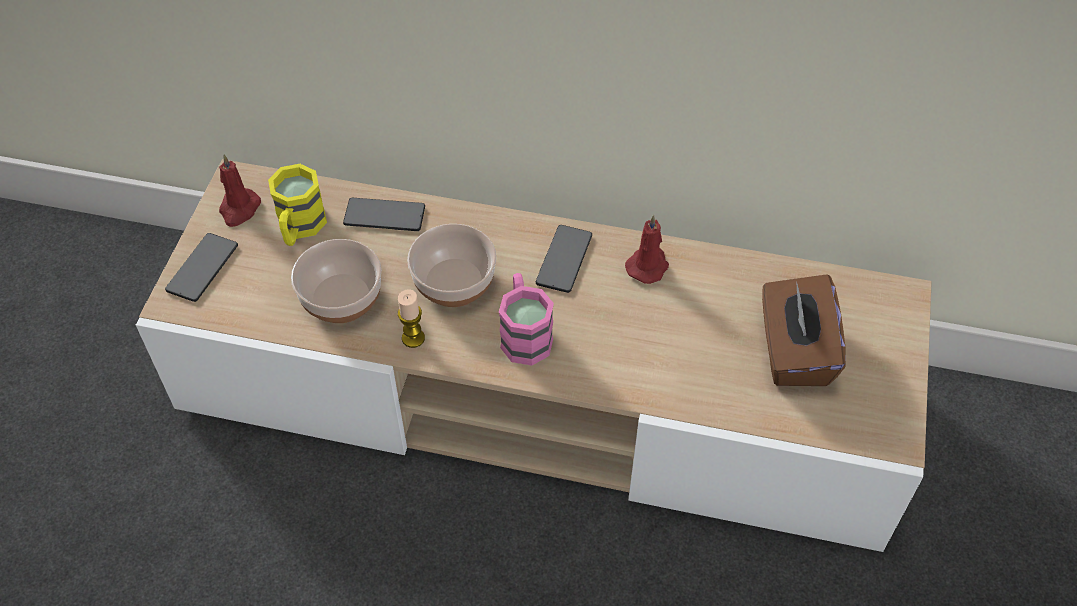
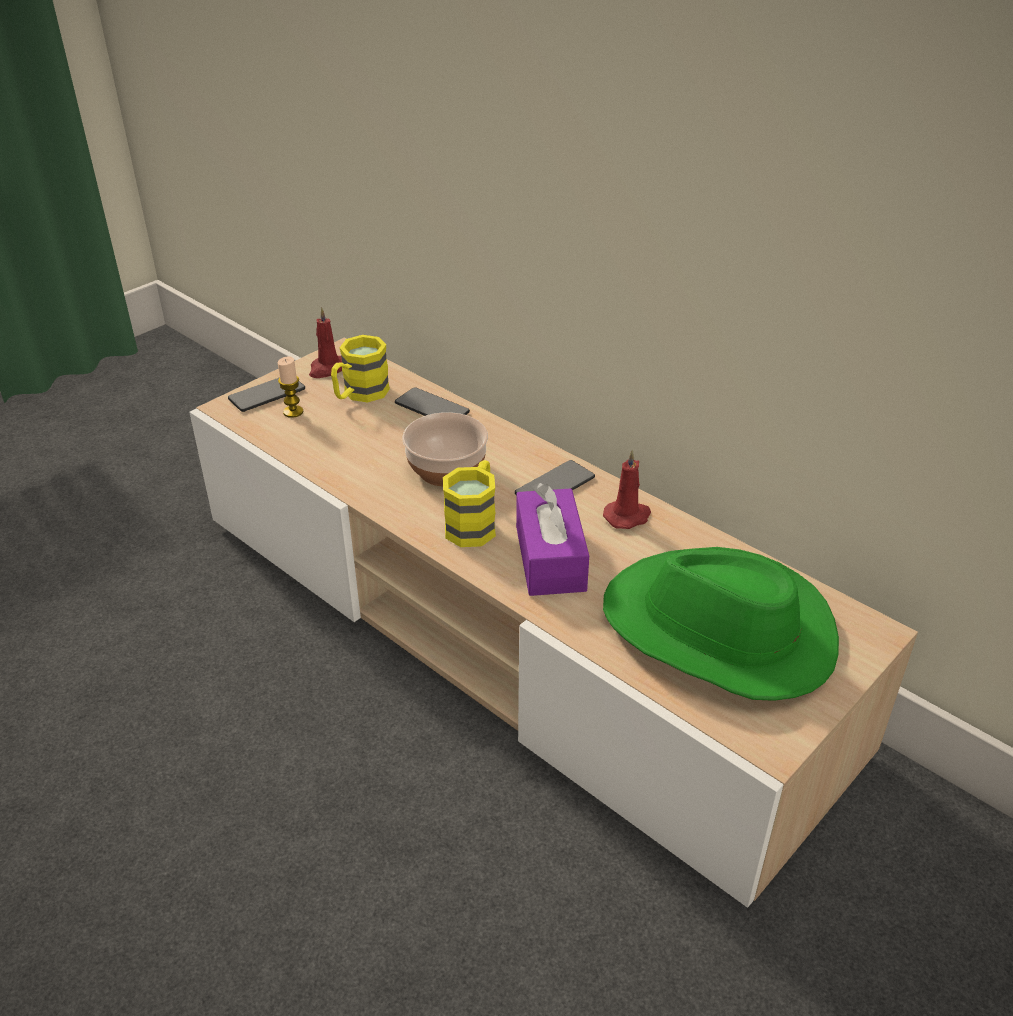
camera: 30 degrees right, 15 degrees down
(343, 299) = (350, 448): bowl -> none
(413, 338) = (380, 492): candle -> candle (293, 412)
(524, 333) = (474, 523): pink mug -> yellow mug
(616, 341) = (550, 558): none -> purple tissue box
(793, 351) = (718, 631): brown tissue box -> green hat

